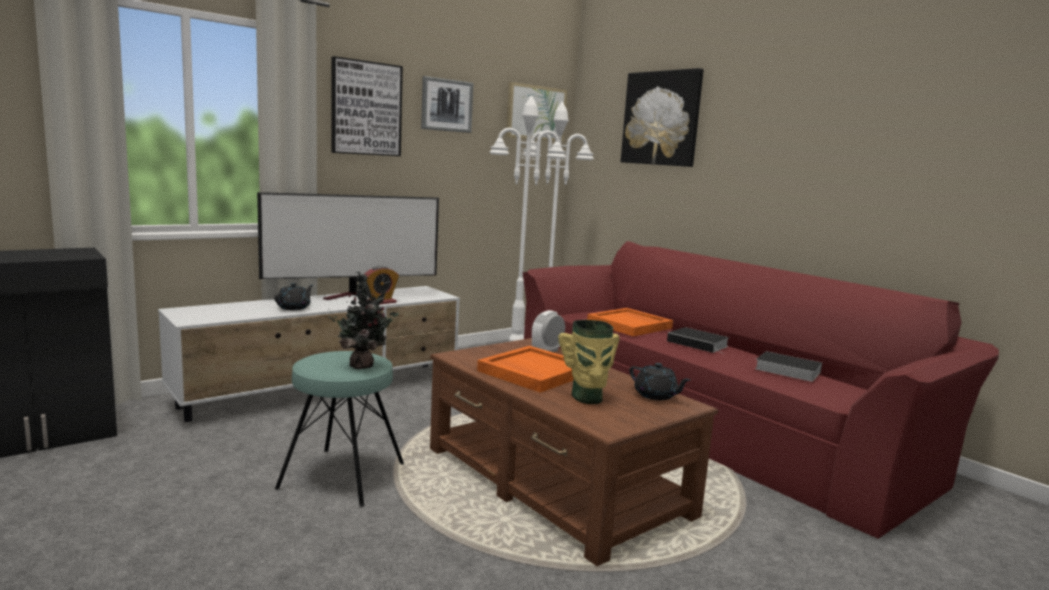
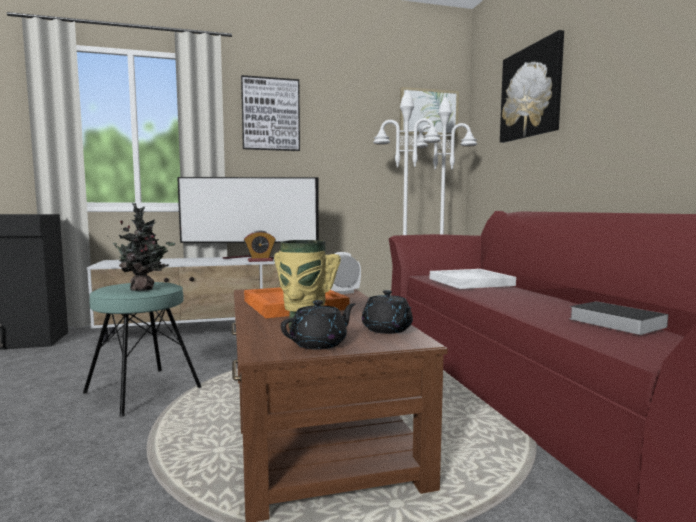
camera: 25 degrees right, 5 degrees down
(294, 308) = (190, 261): black teapot -> black teapot (319, 344)
(446, 105) = (341, 109): picture -> none
(630, 325) = (471, 282): orange tray -> white tray
(699, 344) = (526, 296): book -> none

